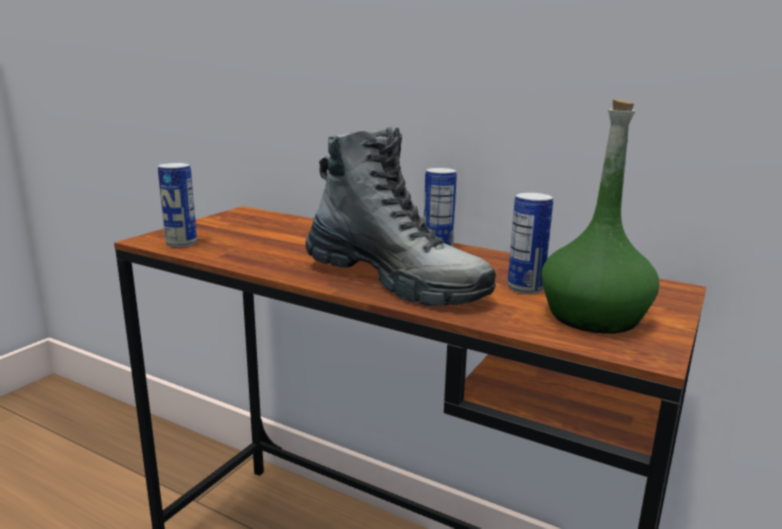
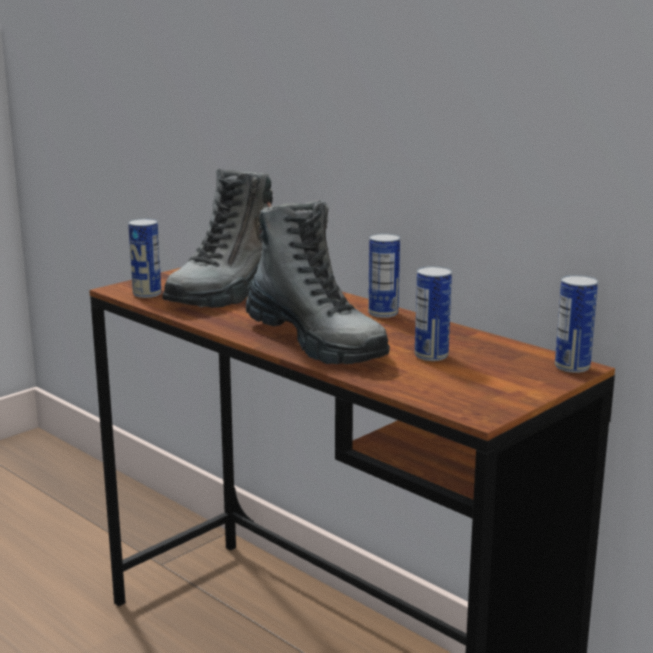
camera: 15 degrees right, 0 degrees up
(268, 235) = (229, 290): none -> boot
(594, 317) = (467, 384): green bottle -> none
(669, 289) = (572, 367): none -> can

